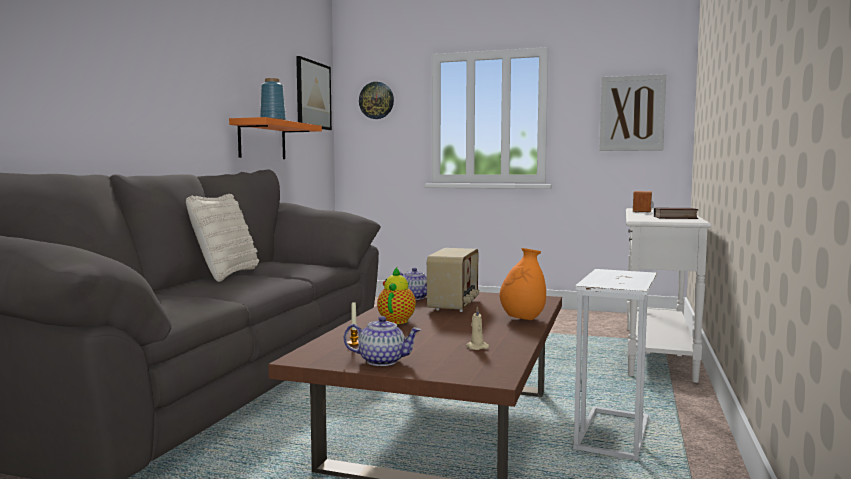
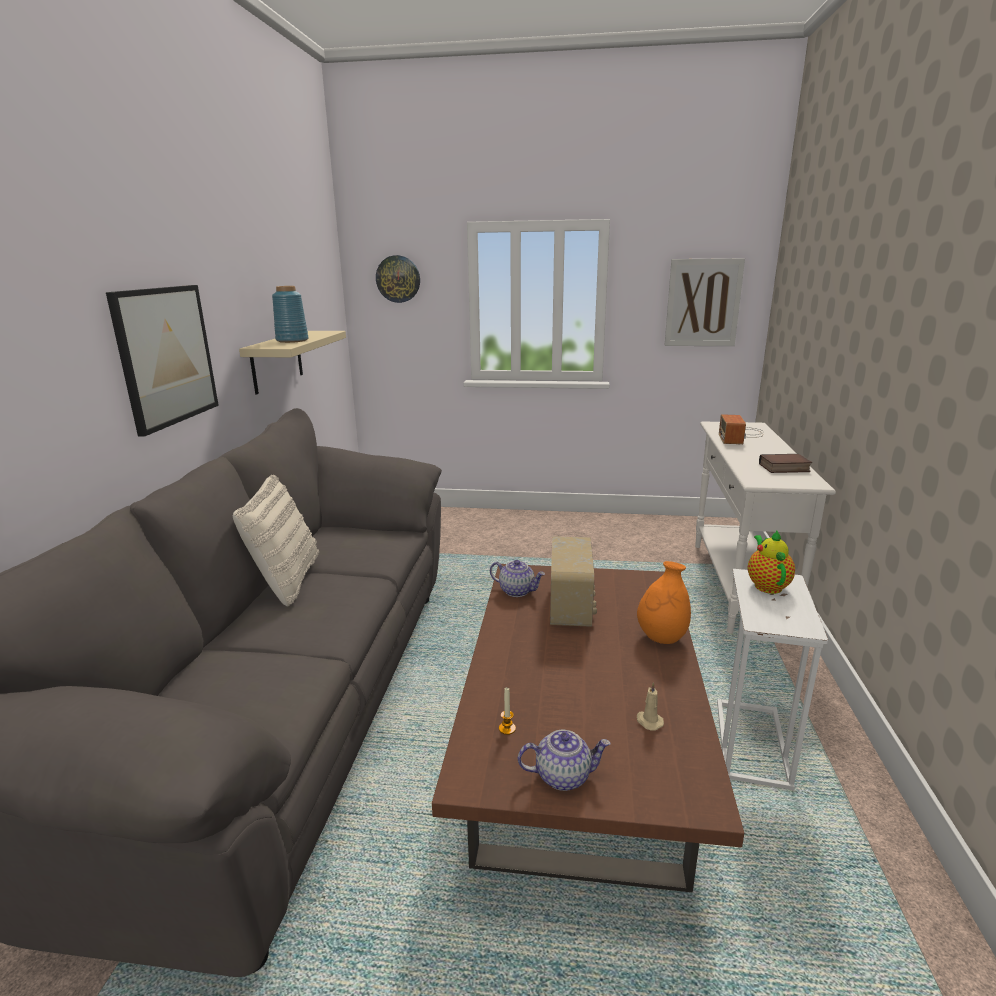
camera: 10 degrees left, 15 degrees up
(262, 140) = (277, 361): orange shelf -> beige shelf
(313, 95) = (322, 279): picture -> picture (166, 356)
(397, 320) = (527, 657): teapot -> teapot (766, 585)

